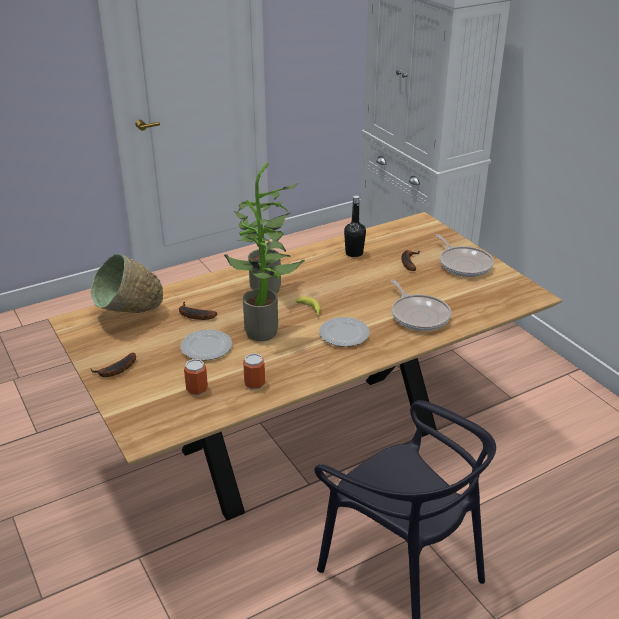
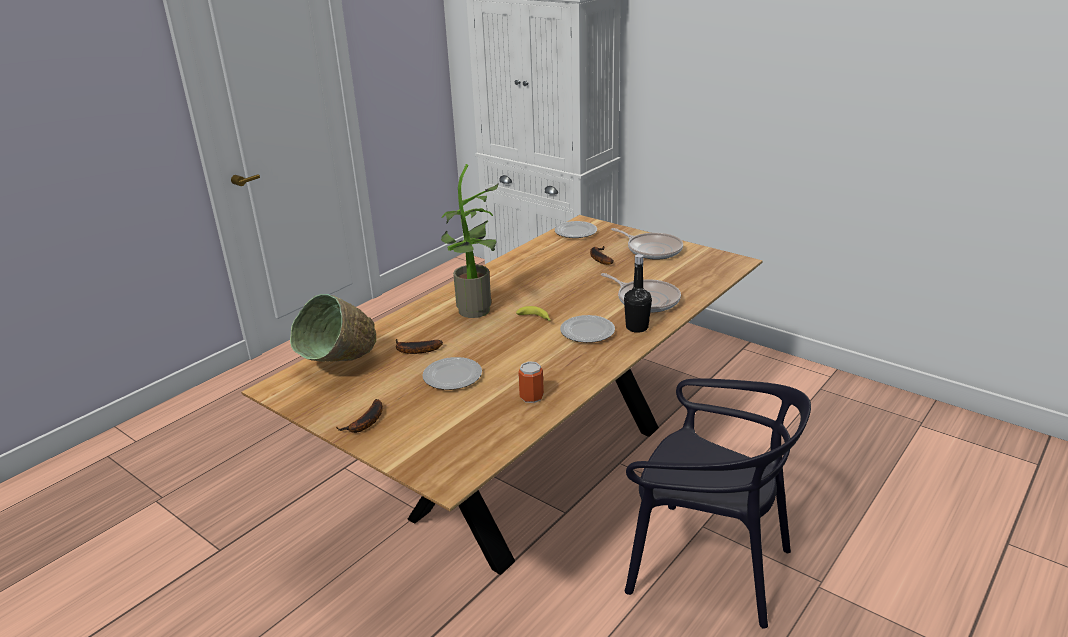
camera: 20 degrees left, 5 degrees down
(197, 389) = (473, 418): can -> none
(266, 330) = (504, 346): potted plant -> none
(354, 253) = (540, 261): black bottle -> black bottle (637, 327)
(407, 230) = (575, 232): none -> plate

